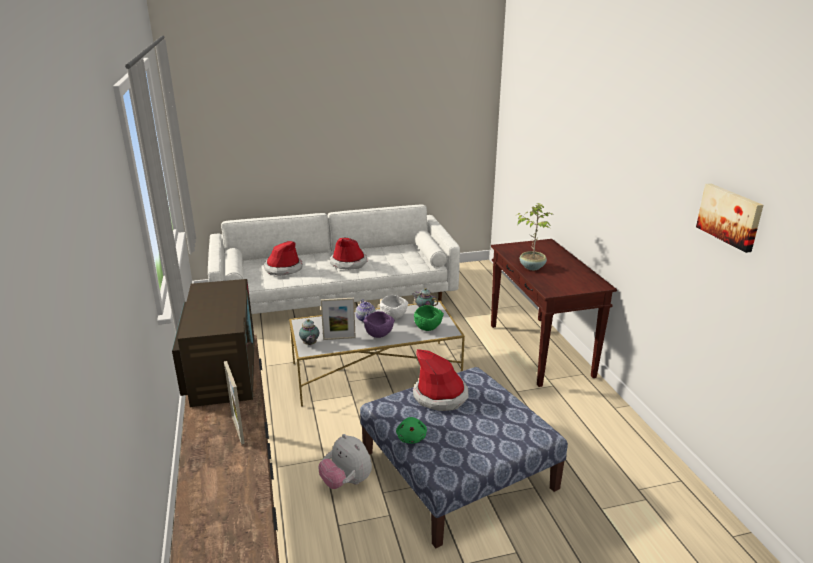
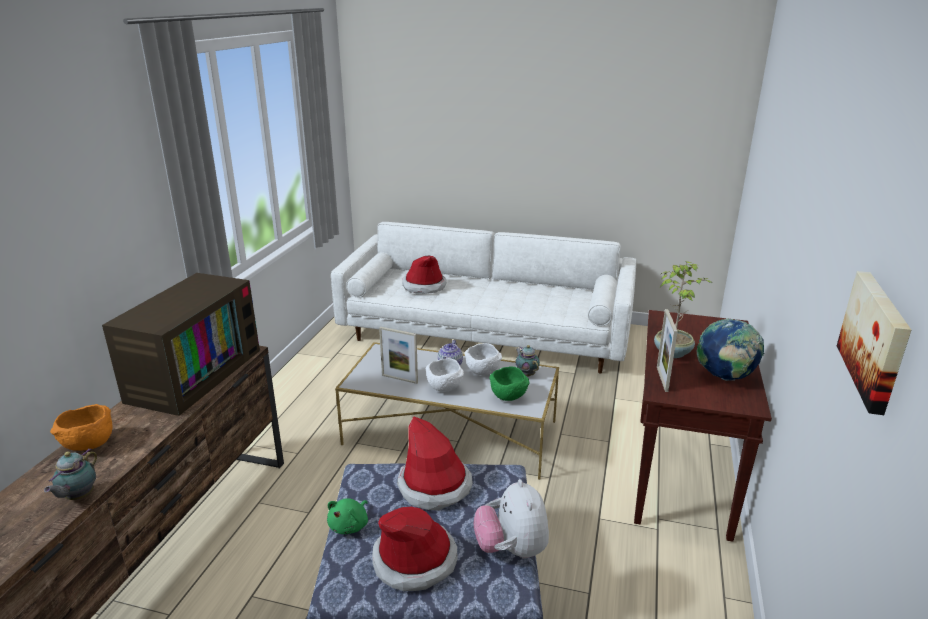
camera: 30 degrees right, 0 degrees up
(206, 442) = (88, 446): none -> orange bowl
(238, 429) = (128, 443): picture frame -> picture frame (662, 379)
(309, 344) = (363, 376): teapot -> teapot (78, 497)
(346, 482) = (305, 549): plush toy -> plush toy (511, 549)
(348, 263) = (497, 296): hat -> hat (415, 560)
(379, 335) = (445, 388): purple bowl -> white bowl
(574, 274) = (725, 378): none -> globe

